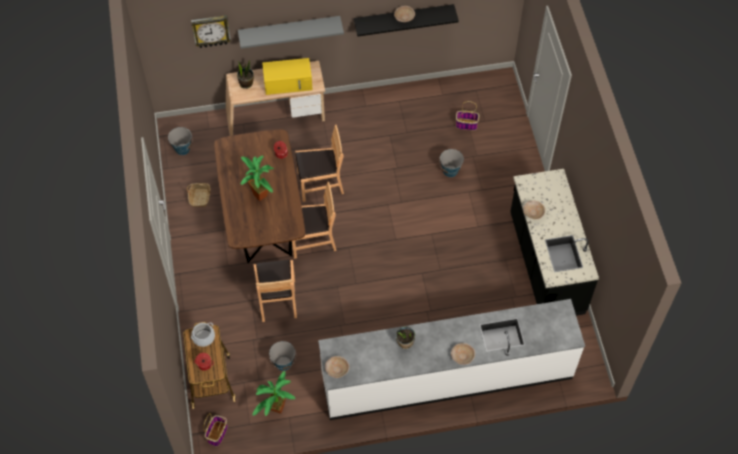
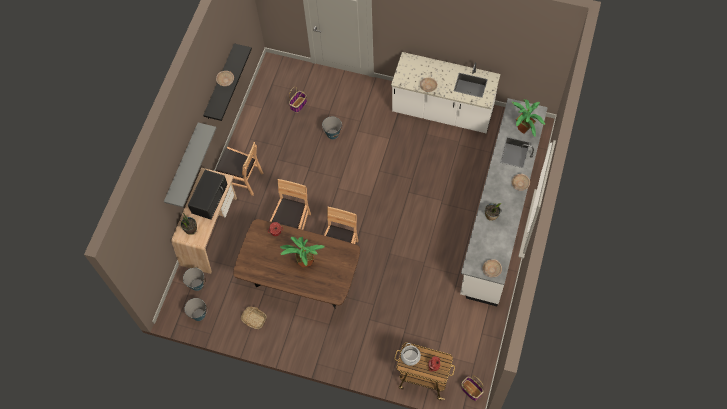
camera: 60 degrees left, 5 degrees up
(211, 30) = (153, 220): wall clock -> none
(275, 410) = (471, 340): potted plant -> potted plant (524, 131)
(277, 300) = (379, 300): brown chair -> brown chair (241, 179)
(283, 363) = (435, 318): bucket -> bucket (197, 284)
(288, 82) = (209, 198): yellow microwave -> black microwave
(545, 264) = (442, 111): black counter -> white counter

